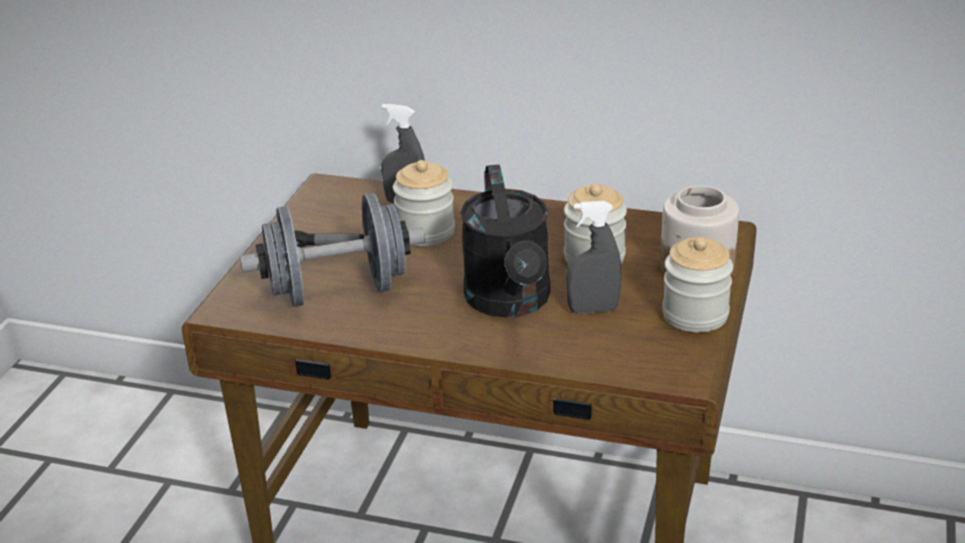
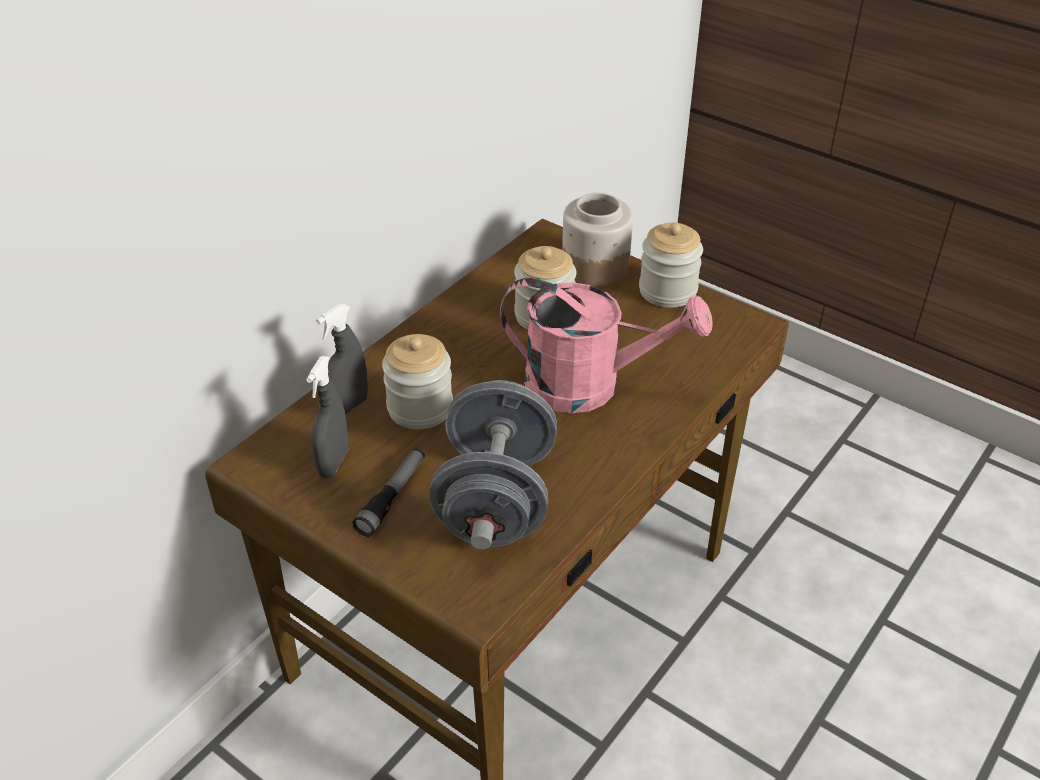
camera: 70 degrees left, 10 degrees up
(511, 302) = (590, 385): black watering can -> pink watering can
(593, 310) = (629, 341): grey spray bottle -> grey spray bottle (333, 463)

